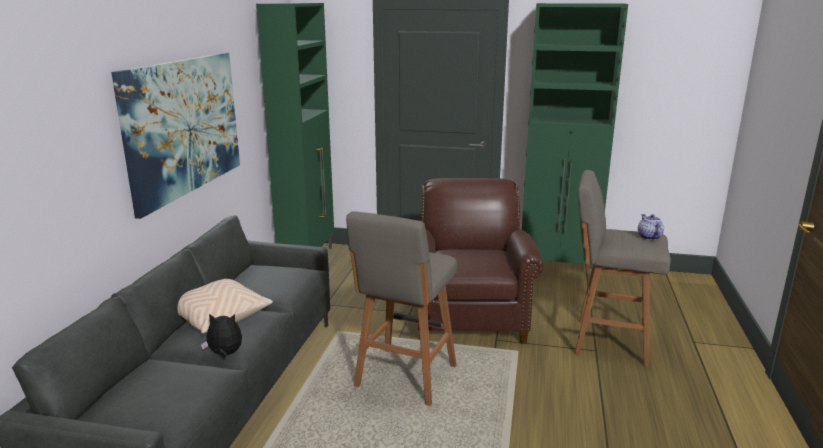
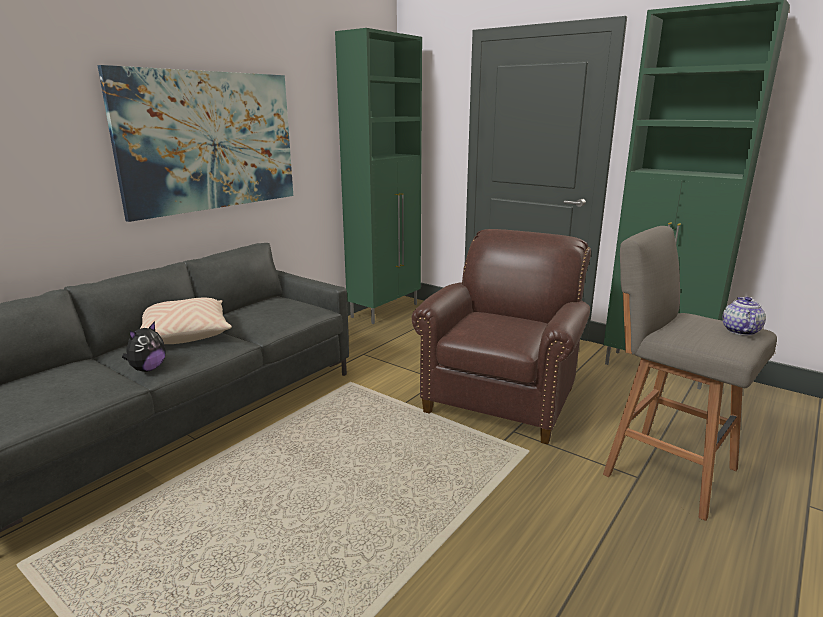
camera: 25 degrees right, 0 degrees up
(225, 354) = (147, 369): plush toy -> plush toy turned 90 degrees clockwise
(404, 378) = (372, 447): grey stool -> none

